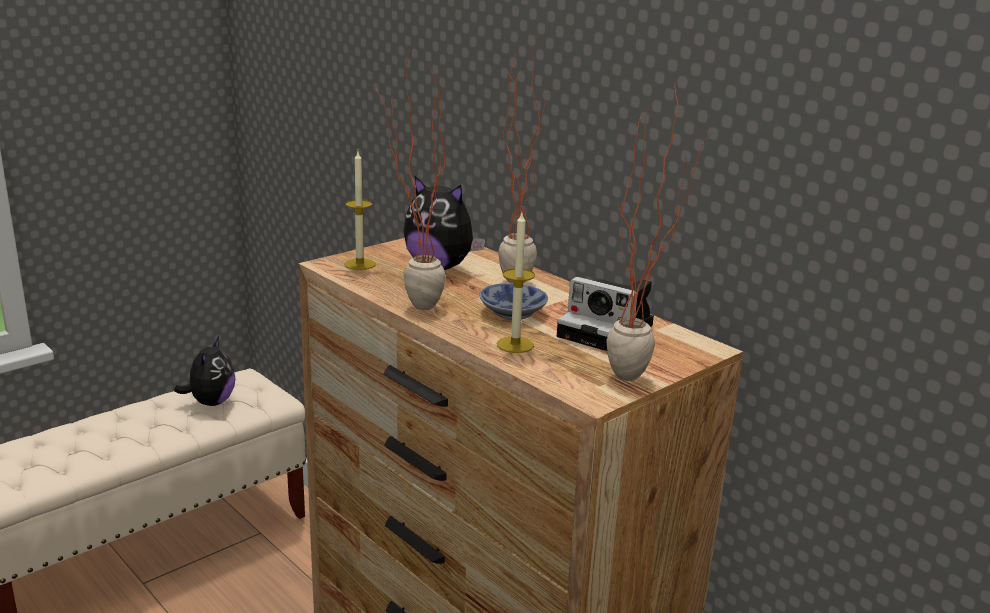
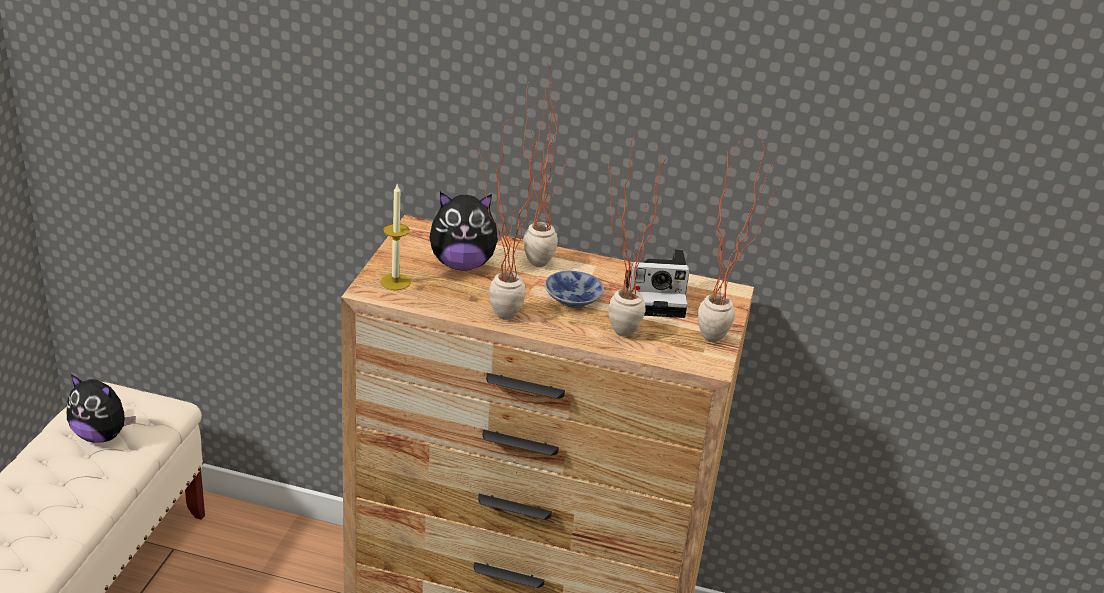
camera: 35 degrees left, 10 degrees up
(211, 402) = (101, 435): plush toy -> plush toy turned 135 degrees clockwise
(515, 345) = (612, 333): candle -> potted plant

